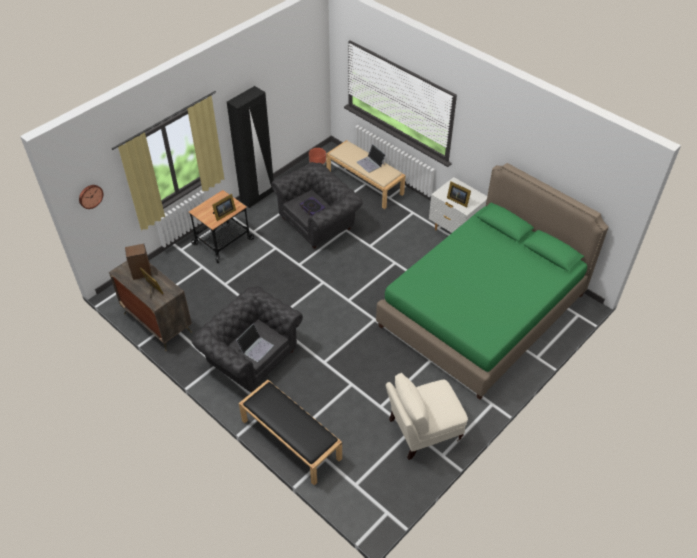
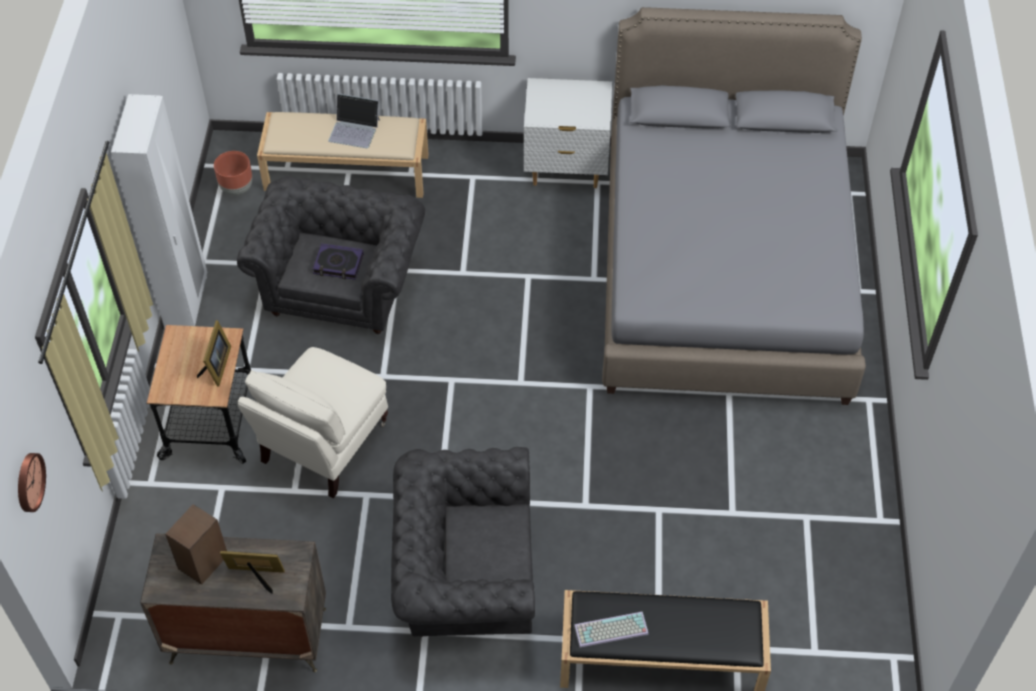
camera: 40 degrees left, 5 degrees up
(255, 347) = (495, 553): laptop -> none
(257, 196) = (187, 303): black wardrobe -> white wardrobe
(265, 405) = (610, 631): none -> keyboard
(422, 430) = (821, 504): beige armchair -> beige armchair (322, 445)
(457, 200) = (573, 113): picture frame -> none
(482, 310) = (723, 269): green bed -> grey bed

